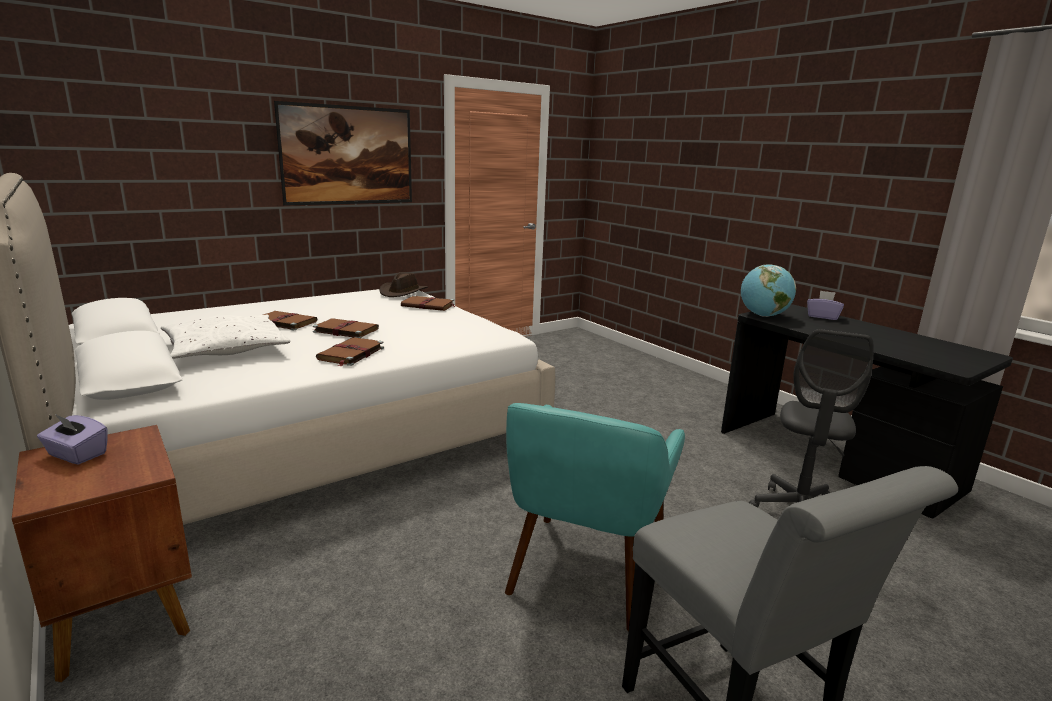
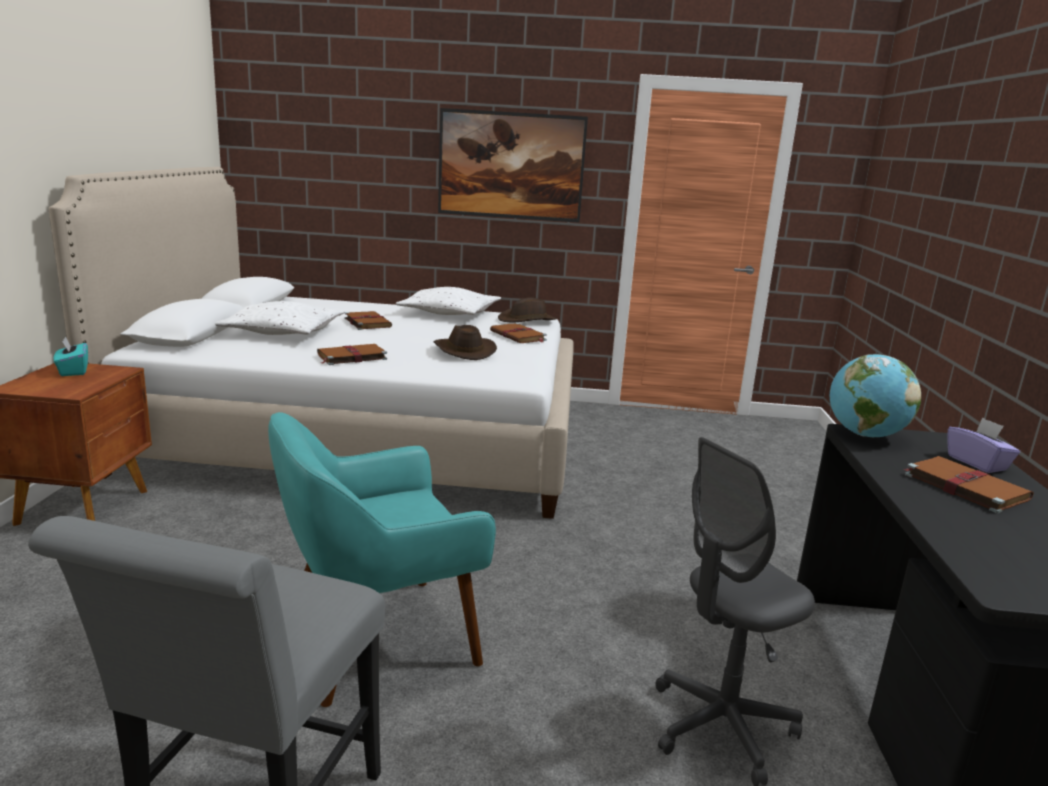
camera: 40 degrees right, 0 degrees up
(76, 455) = (73, 371): purple tissue box -> turquoise tissue box
(330, 299) = (449, 313): none -> white pillow
(345, 330) = (391, 338): brown book -> brown book (964, 486)
(426, 326) = (463, 351): none -> brown hat

